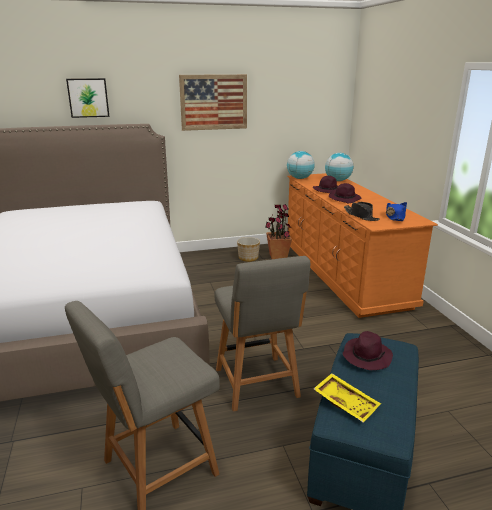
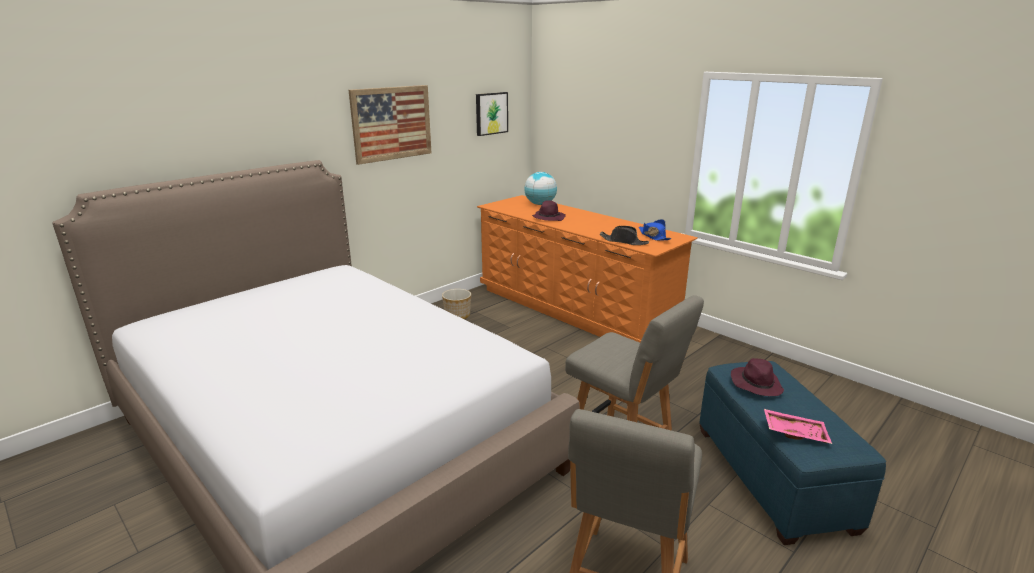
camera: 30 degrees left, 0 degrees up
(88, 97) = (228, 130): picture -> picture (491, 113)
(277, 257) = (489, 306): potted plant -> none
(299, 178) = (497, 207): globe -> none
(345, 199) = (580, 225): purple hat -> none
(346, 402) = (794, 432): yellow tray -> pink tray

